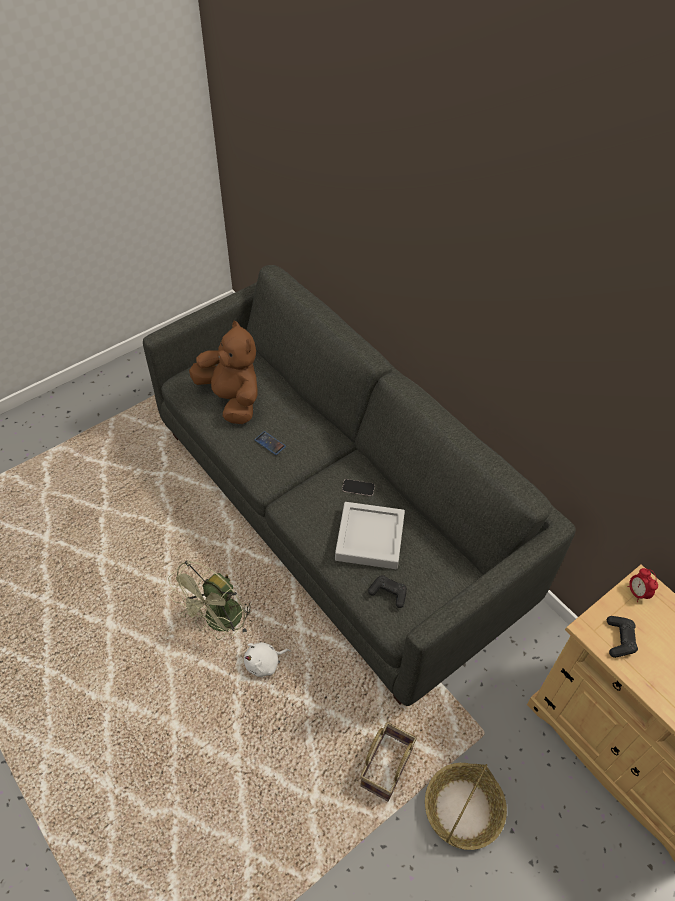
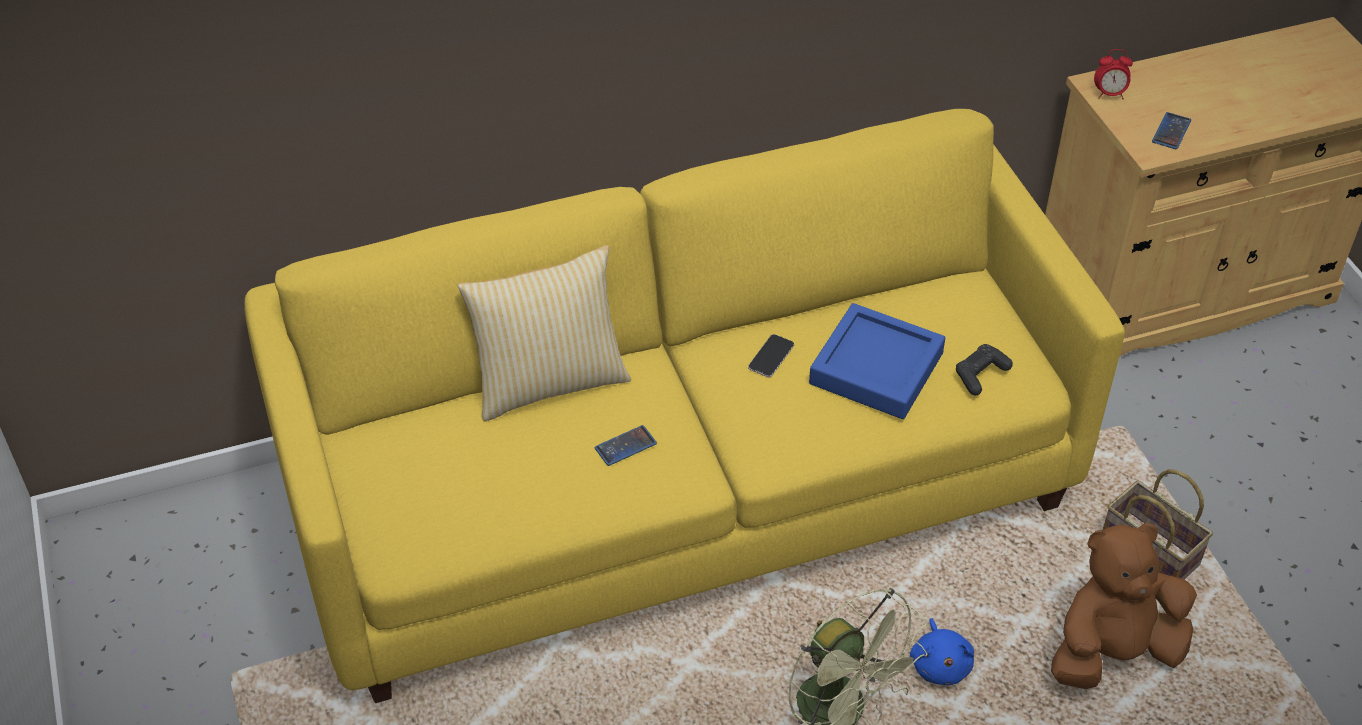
camera: 70 degrees left, 5 degrees down
(232, 399) = (490, 478): brown plush toy -> brown plush toy (1112, 652)
(264, 663) = (940, 664): white plush toy -> blue plush toy
(302, 403) = (549, 382): none -> pillow
(337, 513) = (682, 489): grey sofa -> yellow sofa
(370, 539) = (876, 368): grey tray -> blue tray
(463, 809) = (1224, 485): basket -> none
(620, 639) = (1171, 131): black game controller -> phone

